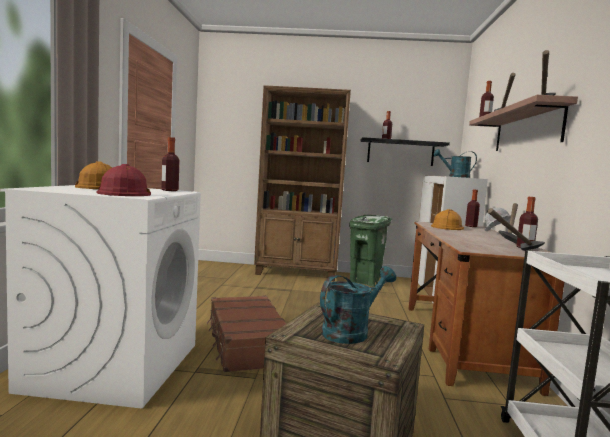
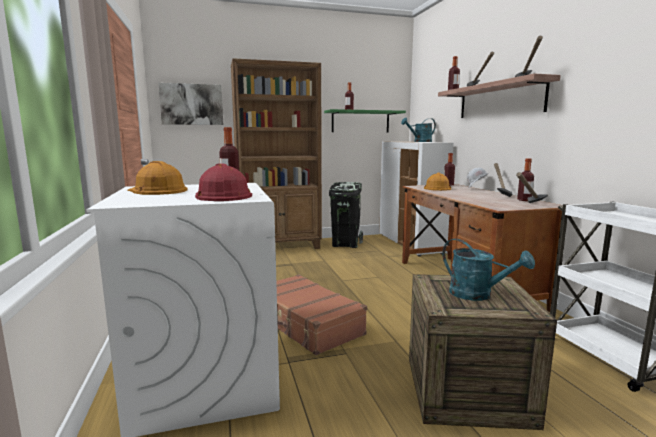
camera: 20 degrees left, 5 degrees up
(232, 128) = (192, 104): none -> picture
(351, 332) = (478, 295): turquoise watering can -> turquoise watering can turned 105 degrees clockwise
(366, 281) = (345, 244): green trash can -> black trash can
(400, 152) = (360, 121): black shelf -> green shelf

